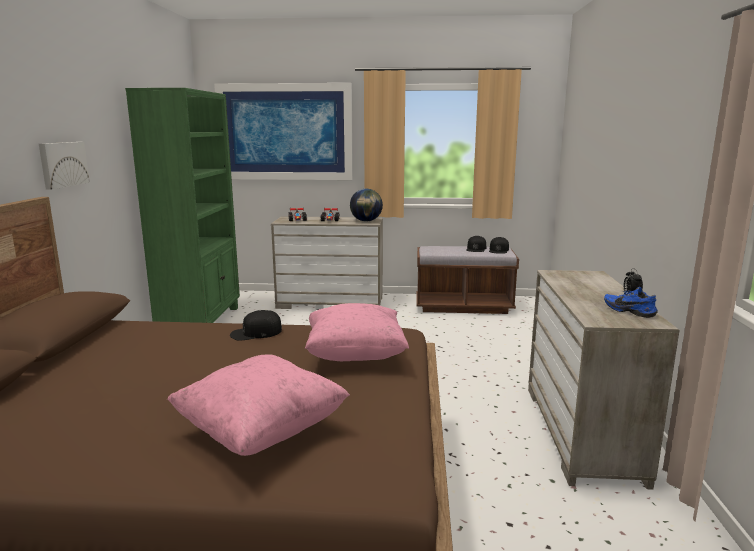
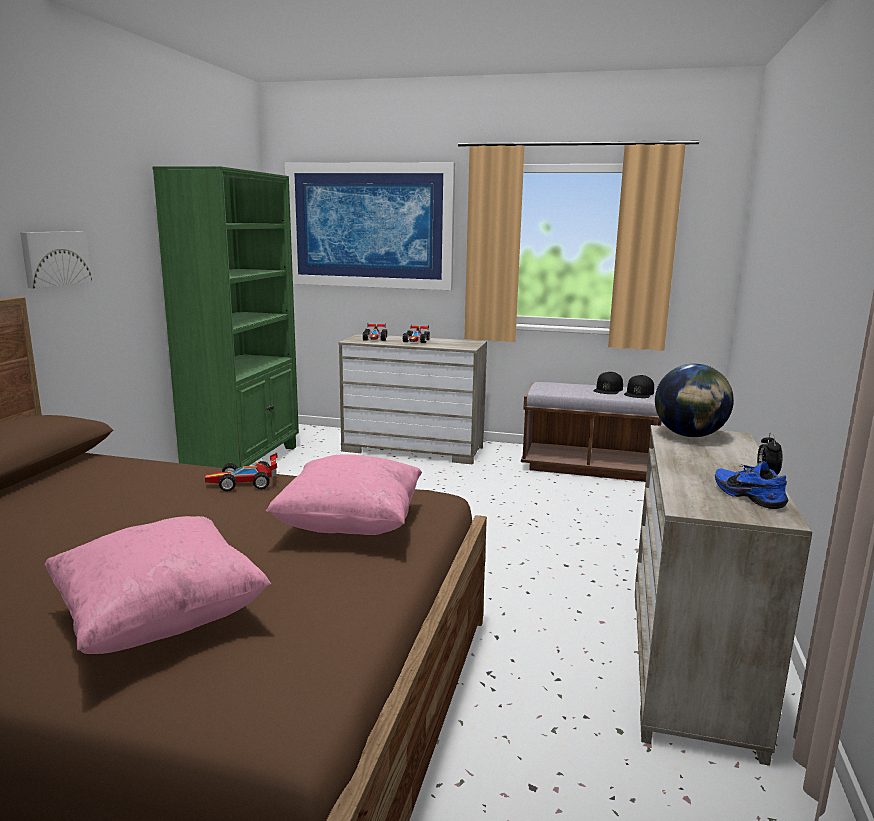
camera: 10 degrees right, 0 degrees up
(256, 332) = (245, 483): black cap -> toy car
(366, 221) = (461, 345): globe -> globe (689, 435)

